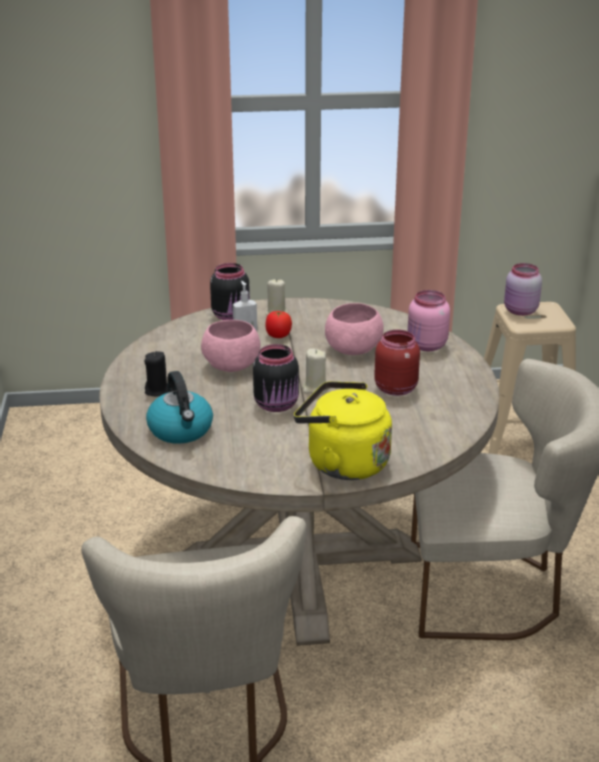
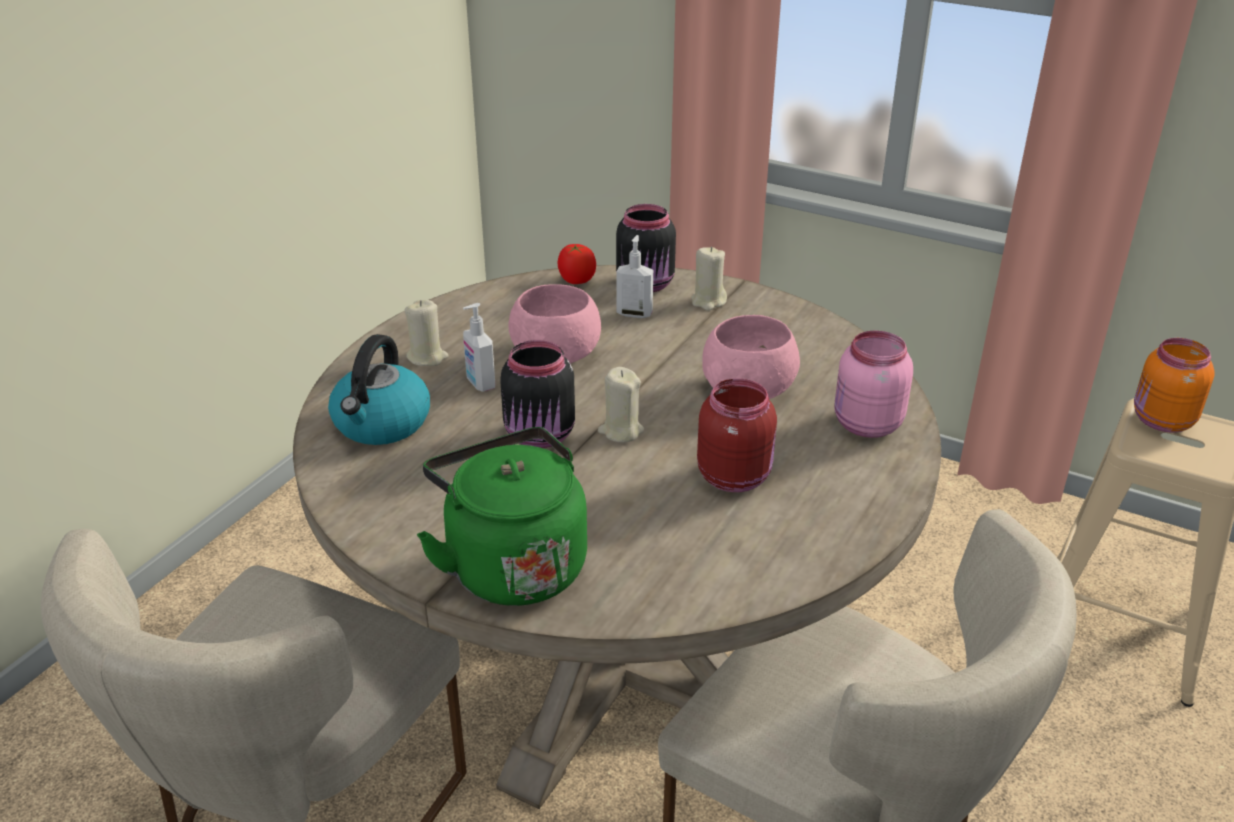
camera: 35 degrees right, 5 degrees up
(158, 391) = (427, 357): black candle -> beige candle
(208, 393) = (480, 384): none -> soap dispenser
(278, 336) = (670, 334): tomato -> tomato (576, 281)
(342, 463) = (512, 564): yellow kettle -> green kettle
(520, 311) = (1161, 421): pink jar -> orange jar

